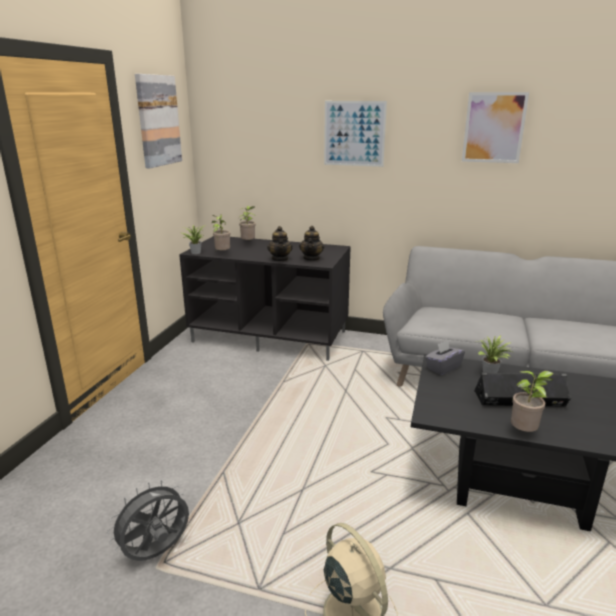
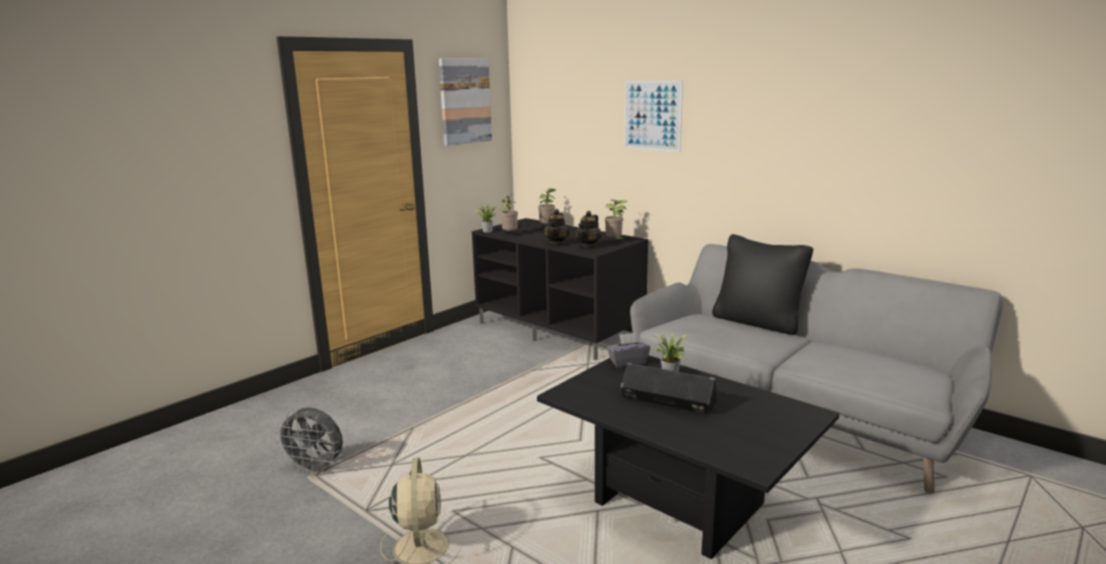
camera: 25 degrees right, 5 degrees down
(156, 554) = (316, 468): grey fan -> grey fan turned 150 degrees counterclockwise
(475, 308) = (758, 322): none -> black pillow
(494, 128) = (794, 110): picture -> none
(524, 433) = (631, 424): potted plant -> potted plant (615, 241)

